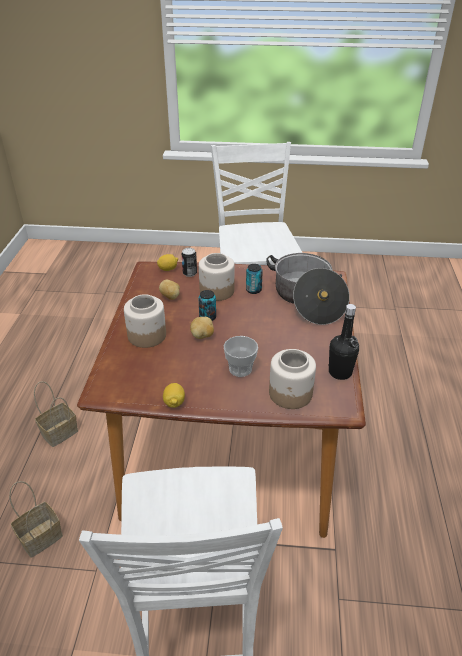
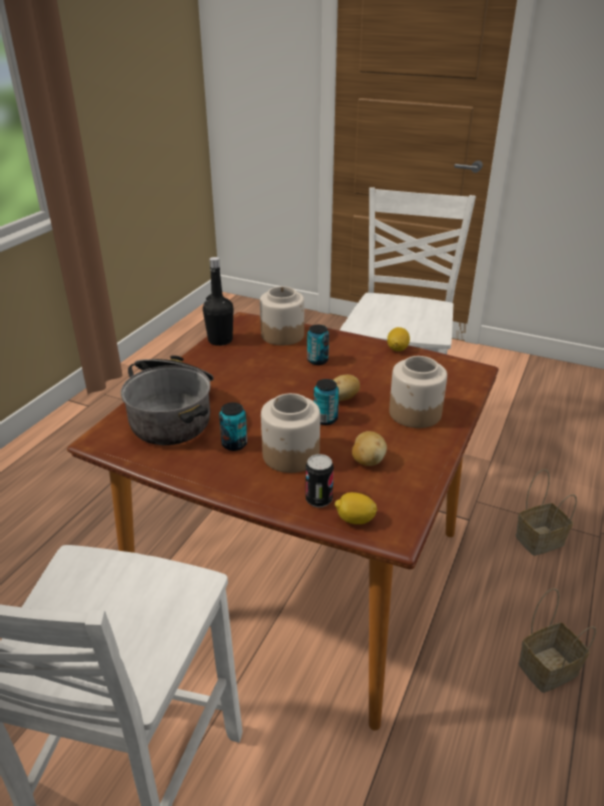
camera: 160 degrees left, 5 degrees down
(240, 369) = (317, 360): cup -> can

